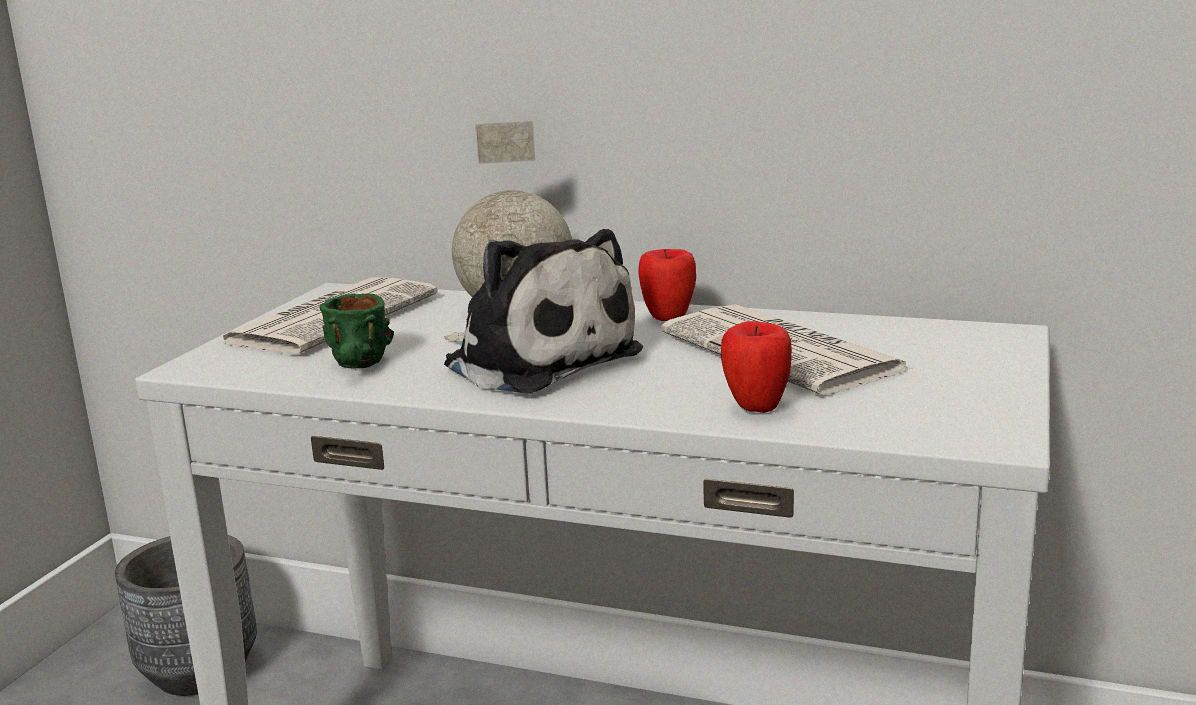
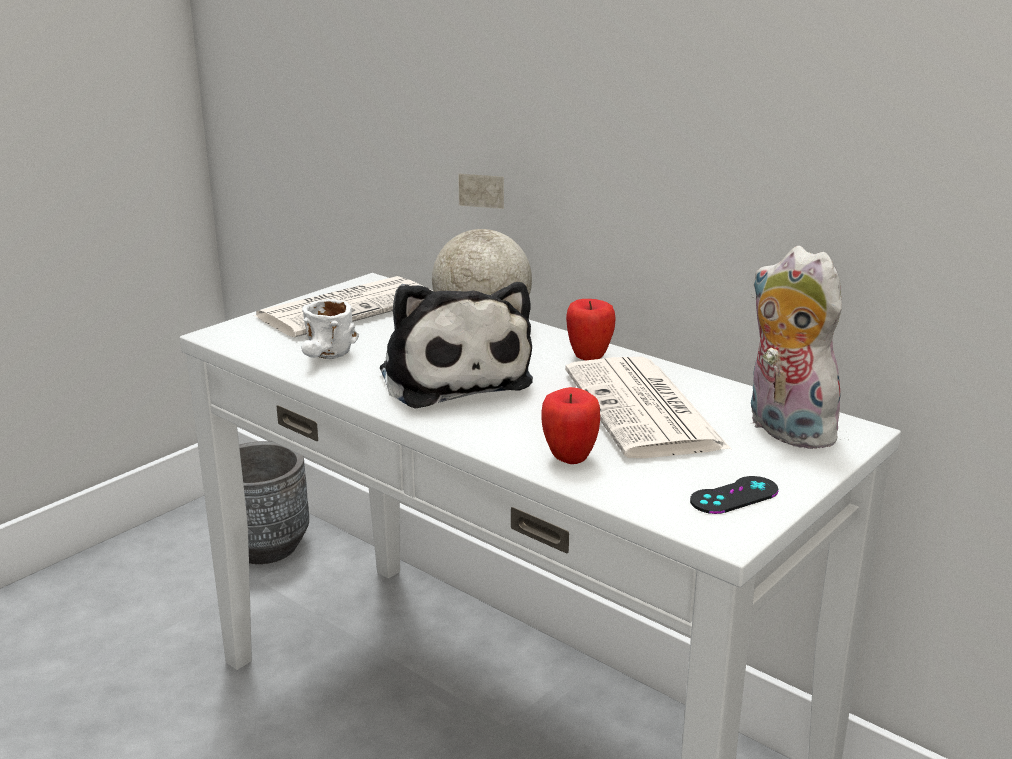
camera: 20 degrees right, 5 degrees up
(361, 367) = (327, 358): green mug -> white mug
(942, 344) = (783, 430): none -> plush toy
(965, 407) = (734, 496): none -> black game controller

